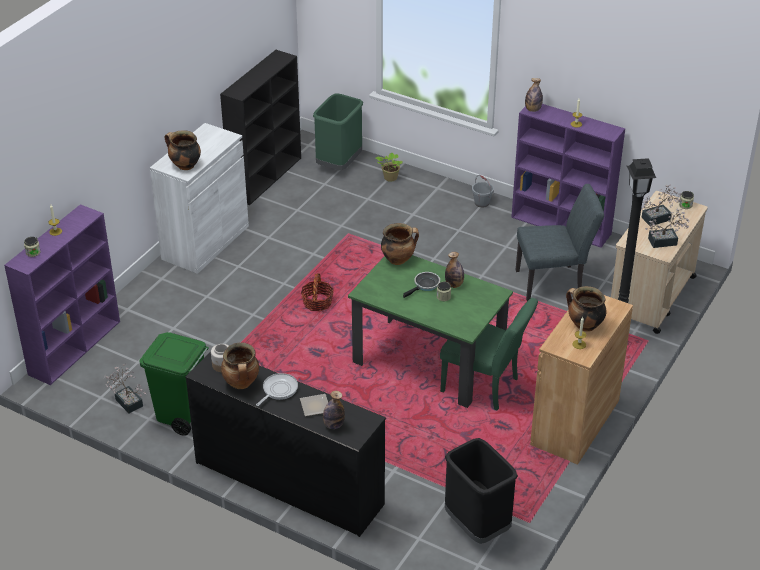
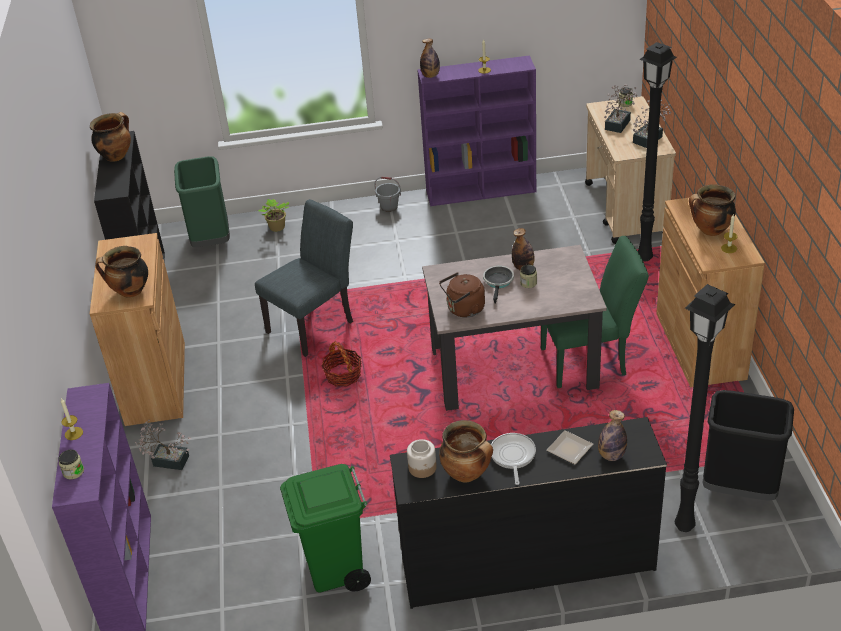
camera: 35 degrees left, 0 degrees up
(127, 400) = (257, 593): potted plant -> potted plant (167, 460)
(205, 242) = (155, 383): white cabinet -> brown cabinet
(380, 291) = (464, 310): none -> brown kettle
(398, 259) = (443, 273): cooking pot -> cooking pot (116, 156)
(412, 523) = (684, 524): none -> black floor lamp
(428, 361) = (513, 368): green dining table -> beige dining table
(554, 282) = (534, 240): grey chair -> grey chair (315, 324)

